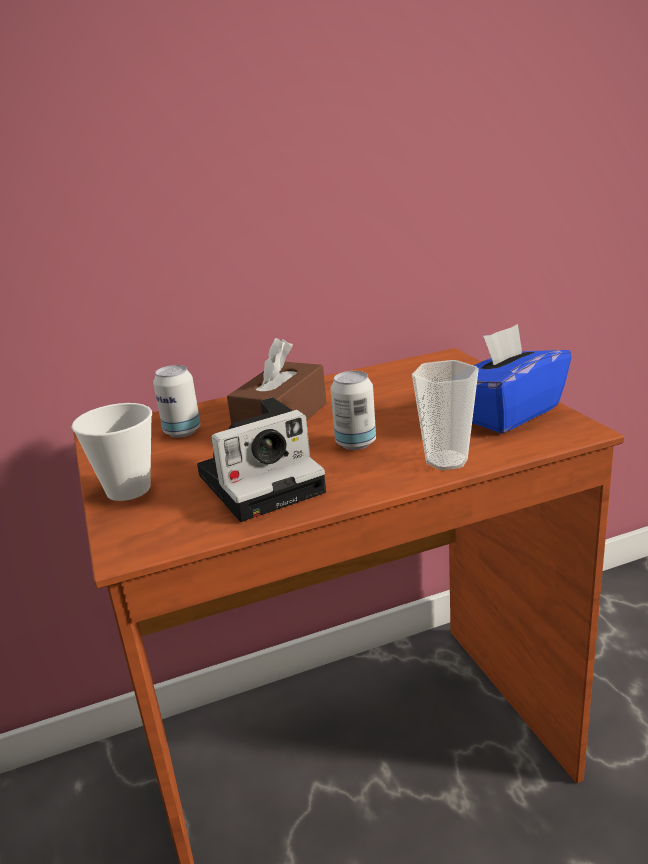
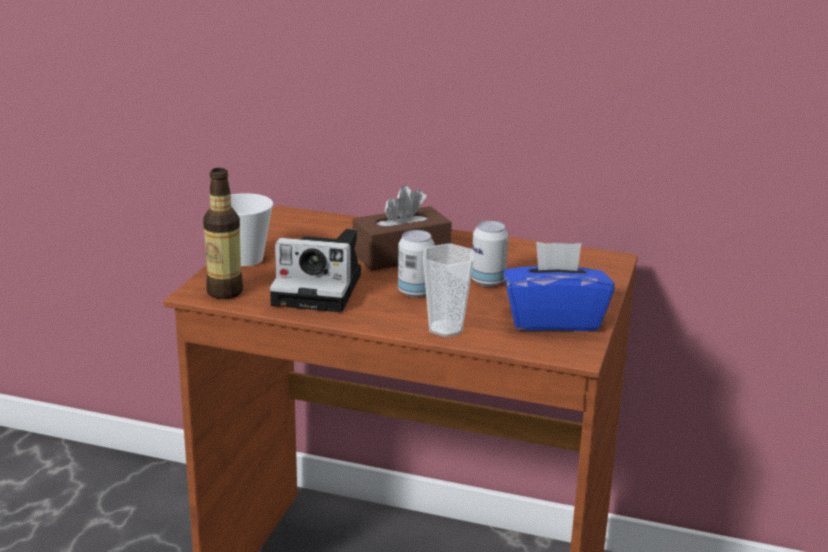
camera: 35 degrees right, 0 degrees up
(162, 533) = (225, 292): none -> bottle
(182, 431) = (331, 236): can -> can (488, 281)

